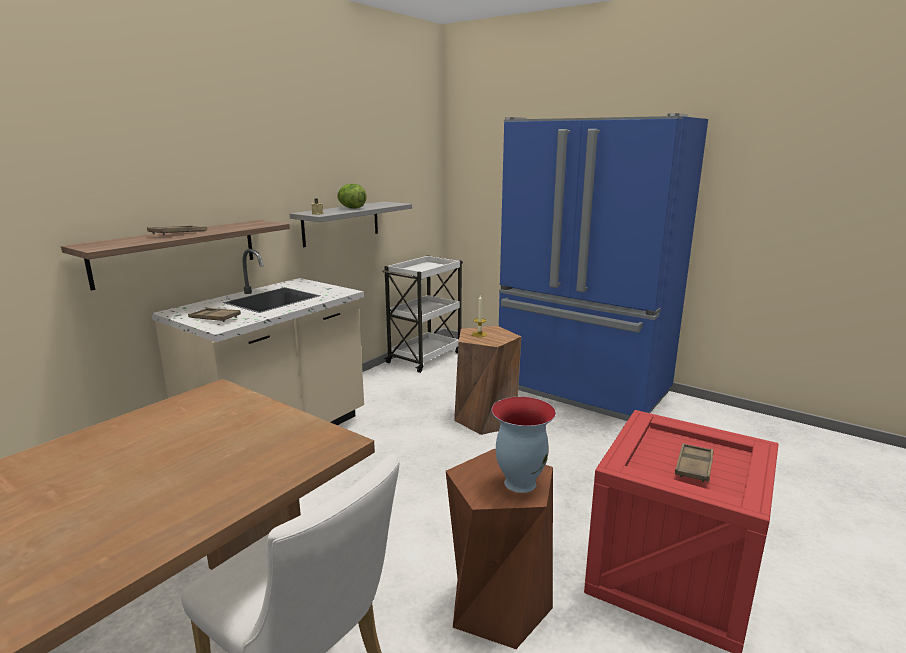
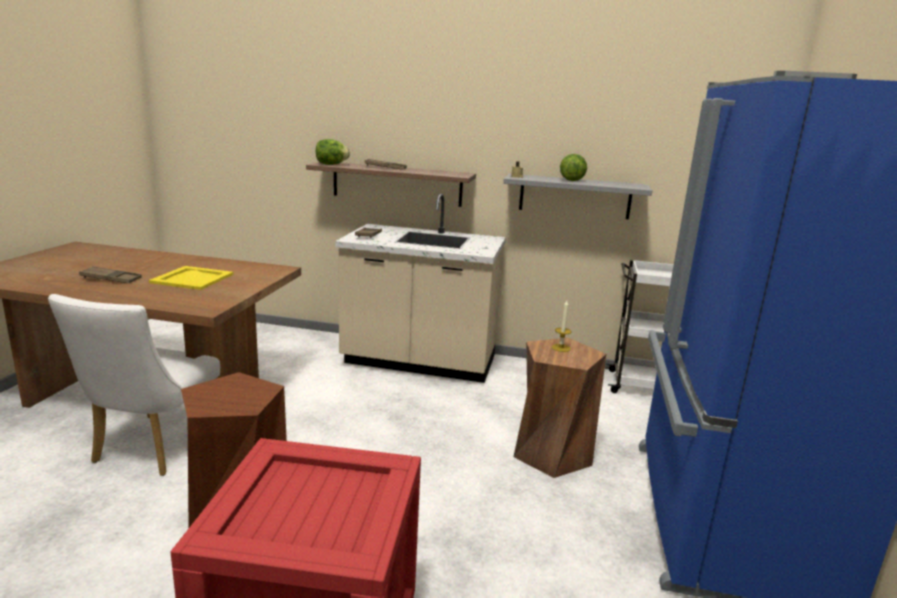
camera: 65 degrees right, 0 degrees up
(111, 245) = (331, 164): none -> lettuce
(183, 448) = (192, 278): none -> yellow tray
(519, 482) = (224, 402): vase -> none
(694, 466) = (299, 508): brown tray -> brown tray (111, 279)

